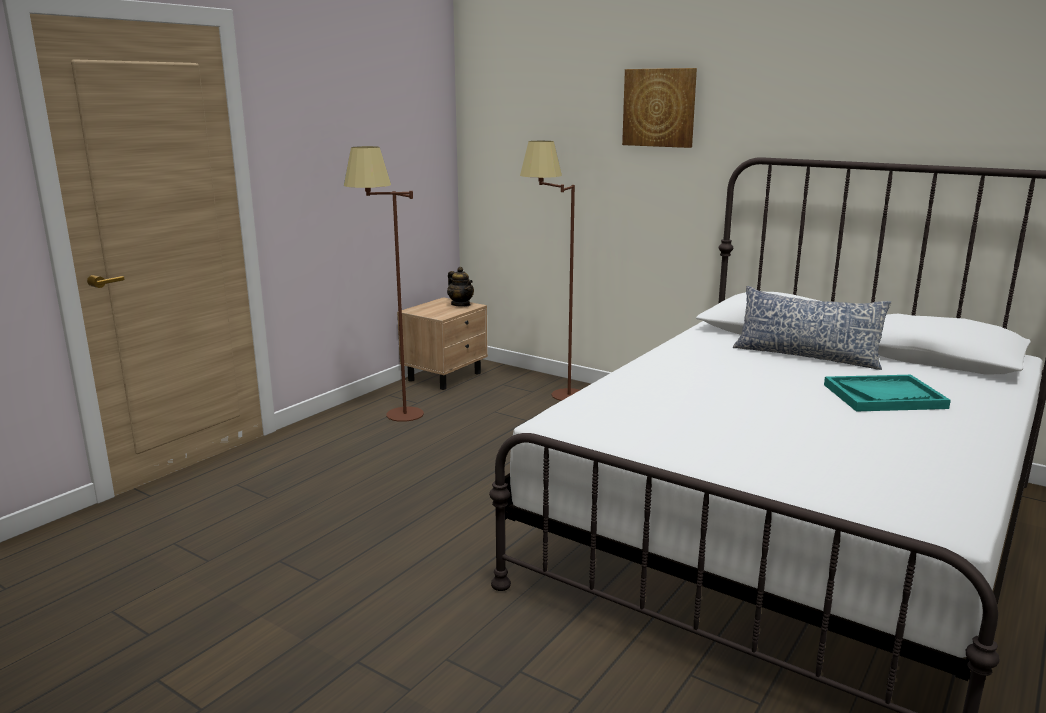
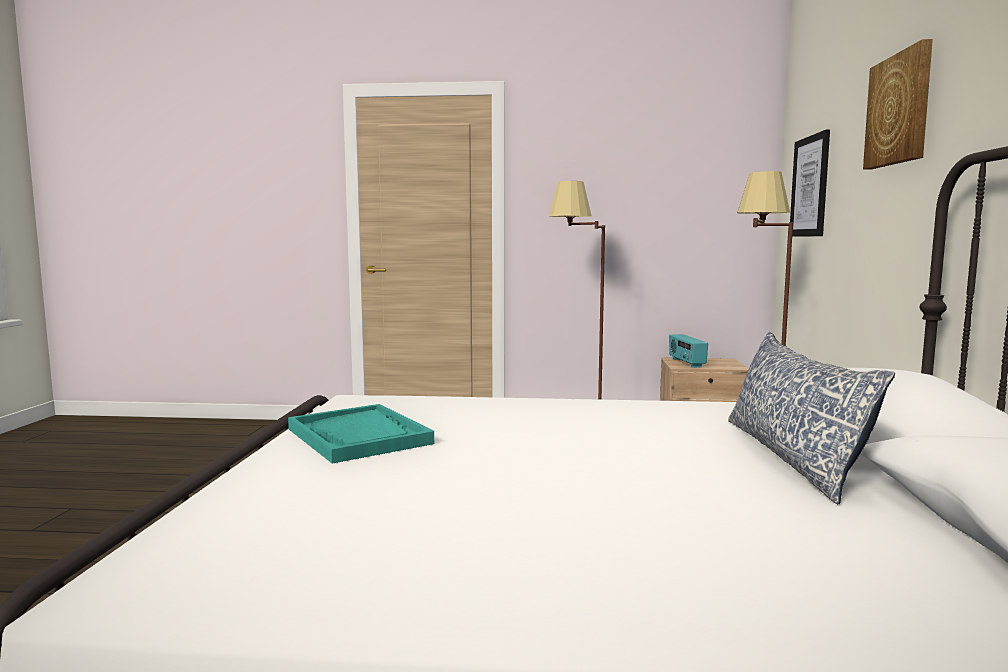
camera: 60 degrees right, 10 degrees down
(433, 312) = (686, 363): none -> radio
(461, 304) = (727, 364): teapot -> none
(524, 143) = (810, 186): none -> picture
(884, 396) = (684, 515): turquoise tray -> turquoise tray (359, 436)

